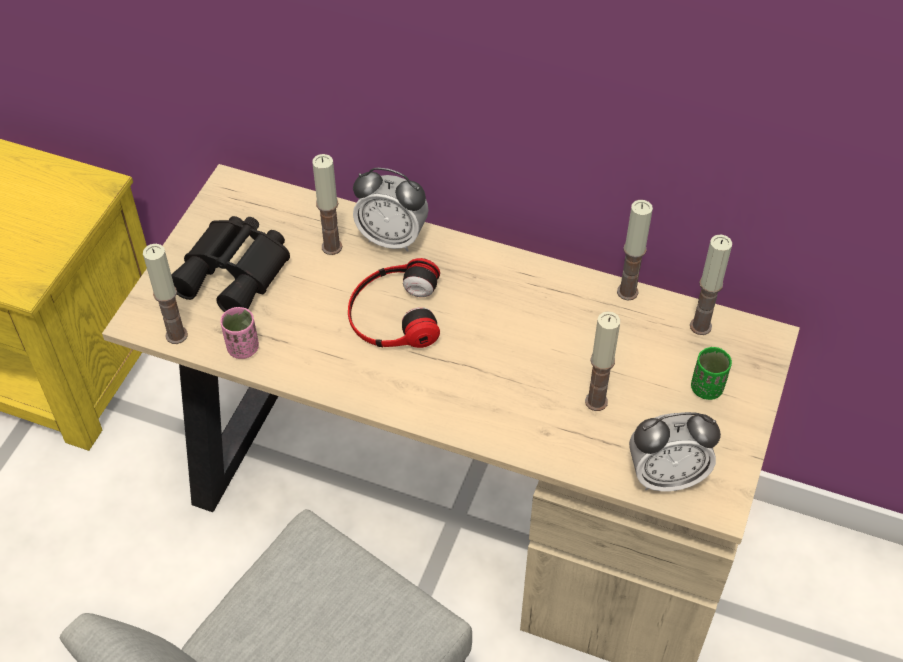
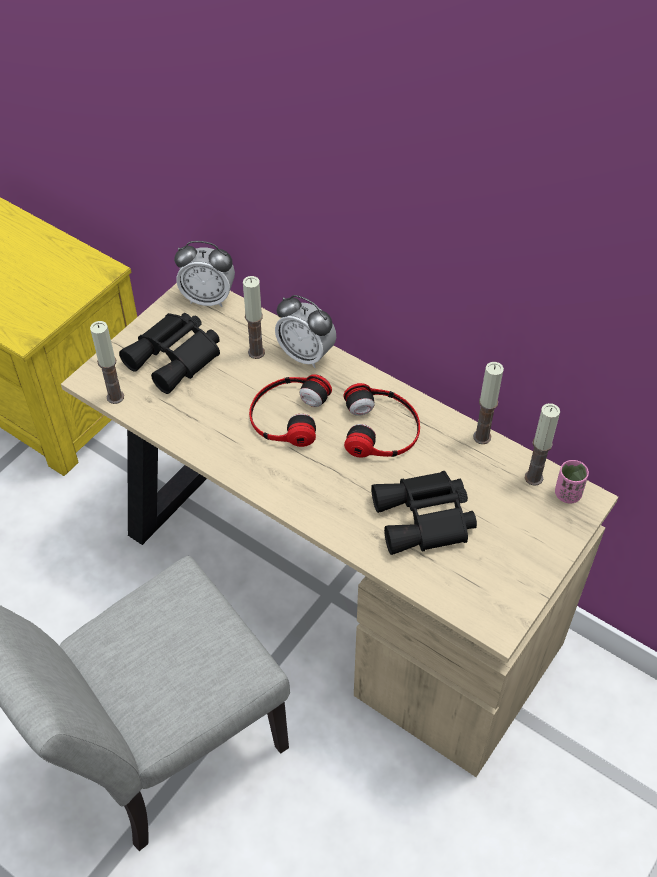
camera: 15 degrees right, 0 degrees up
(243, 348) = (161, 417): pink cup -> pink cup (567, 494)
(509, 306) = (381, 428): none -> headphones
(596, 401) = (425, 520): candle -> black binoculars
(666, 476) = (462, 593): alarm clock -> alarm clock (208, 298)
(707, 388) = (521, 529): green cup -> none

